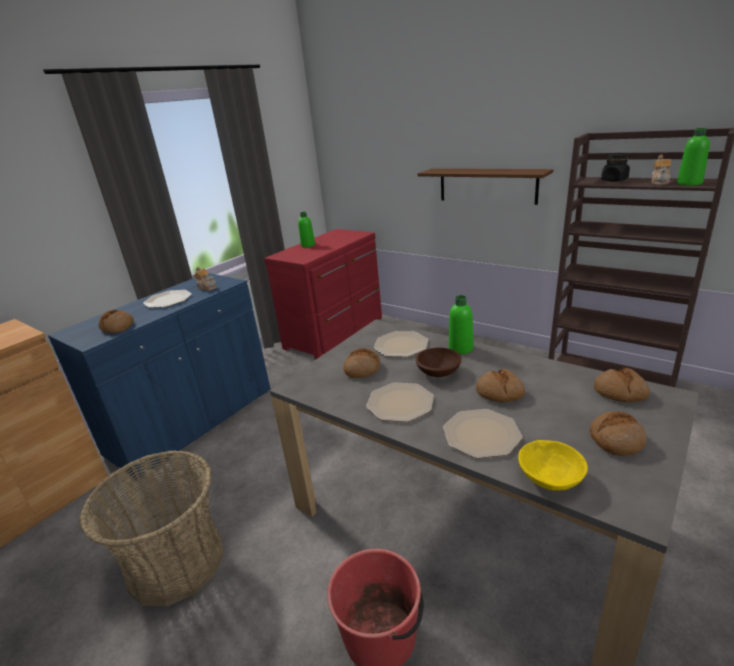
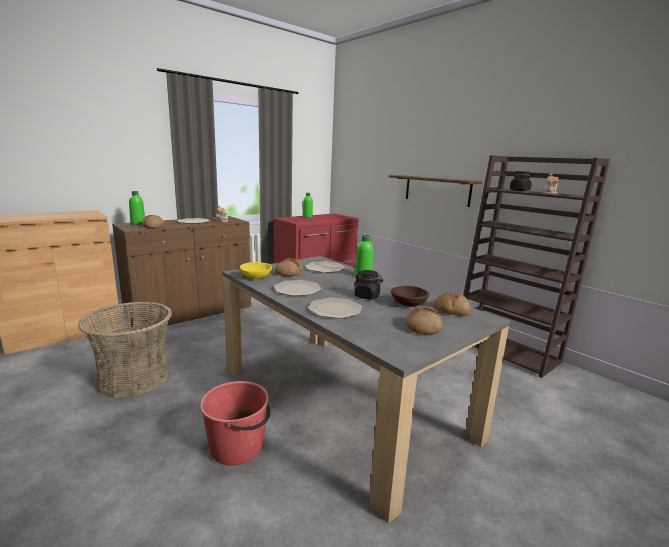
camera: 10 degrees right, 10 degrees down
(193, 422) = (190, 313): blue cabinet -> brown cabinet
(438, 372) = (337, 282): brown bowl -> brown bowl (409, 304)
(499, 393) = (367, 296): bread -> black jar
(549, 478) = (358, 332): yellow bowl -> yellow bowl (255, 277)
(689, 183) = (569, 195): green bottle -> green bottle (138, 223)

